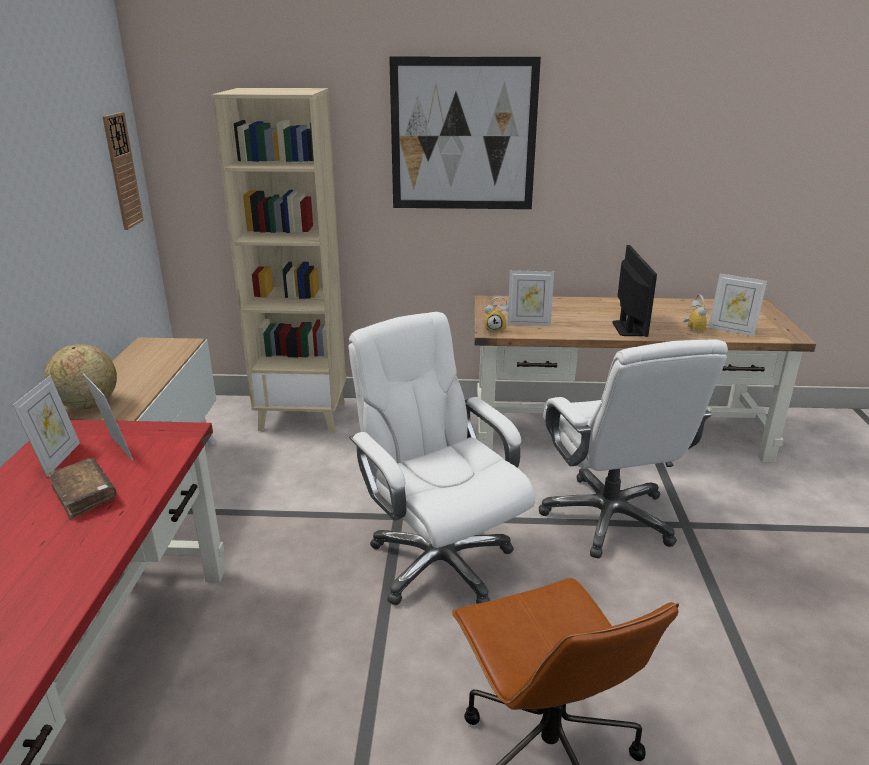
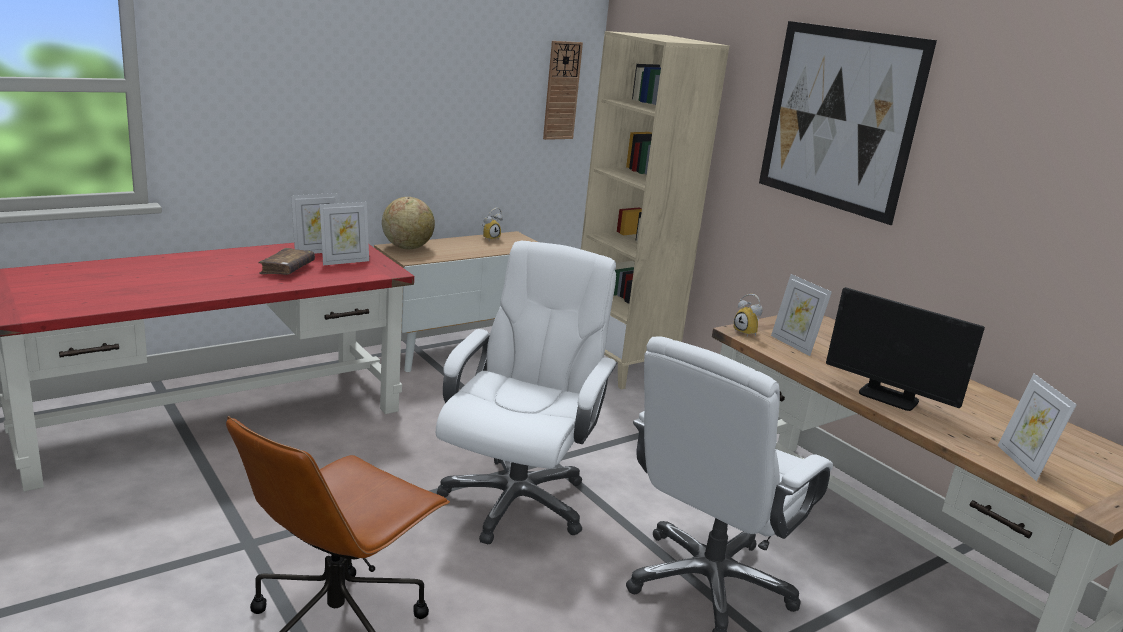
camera: 50 degrees right, 5 degrees down
(115, 450) = (344, 261): picture frame -> picture frame turned 45 degrees clockwise
(628, 328) = (888, 397): monitor -> monitor turned 75 degrees clockwise
(691, 330) = (965, 435): alarm clock -> alarm clock (490, 238)

